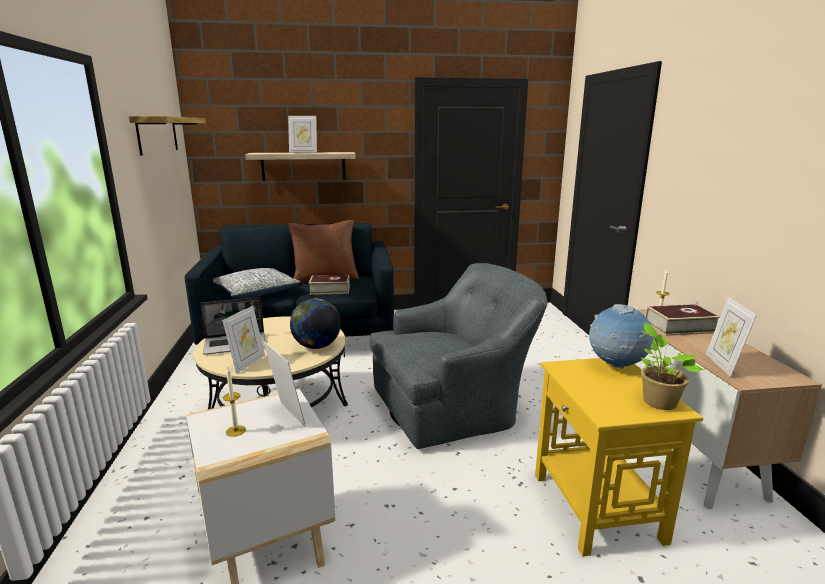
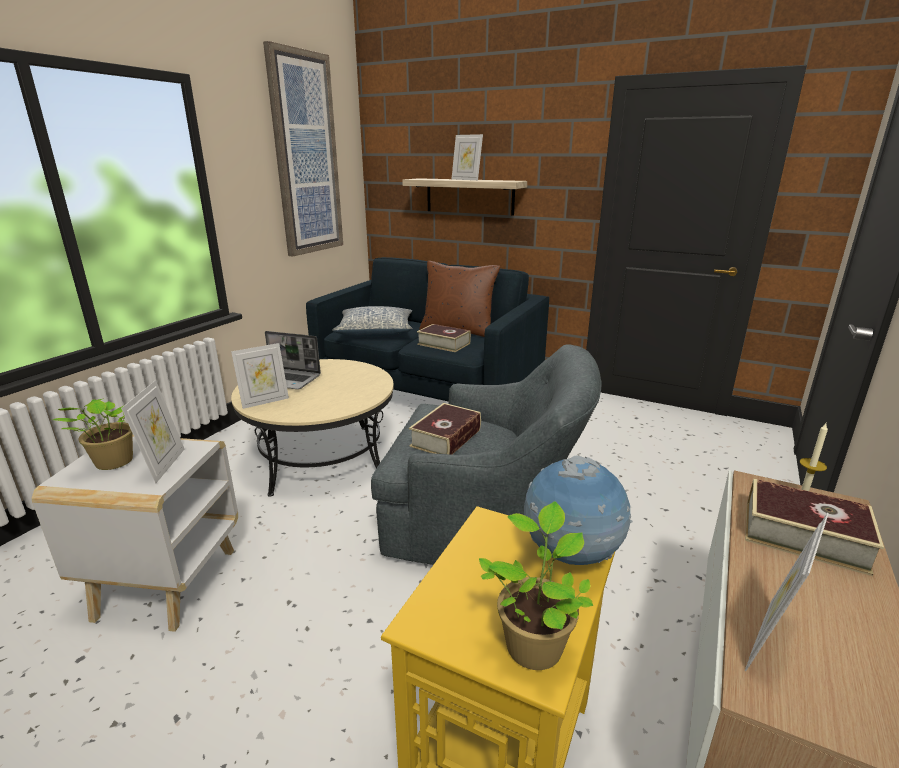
camera: 35 degrees right, 5 degrees up
(157, 134) = (305, 156): shelf -> picture
(236, 431) = (112, 463): candle -> potted plant
(317, 346) = (341, 403): globe -> none
(430, 346) = (446, 438): none -> book

